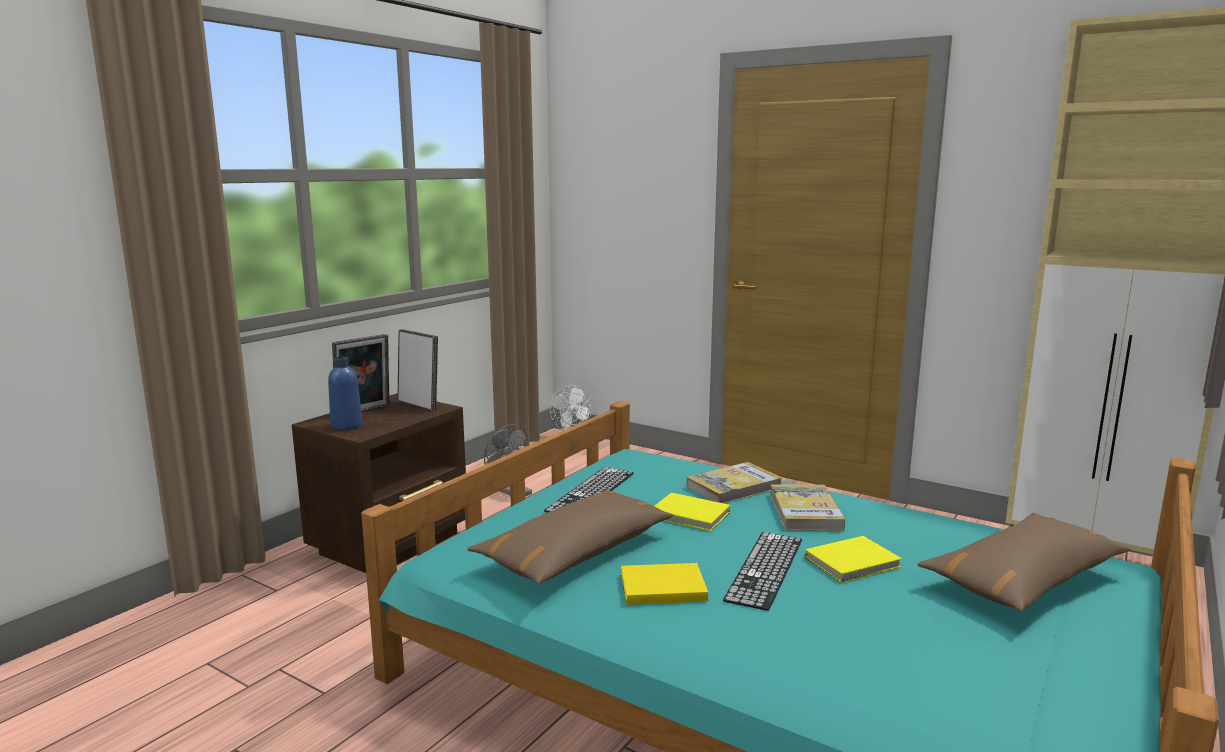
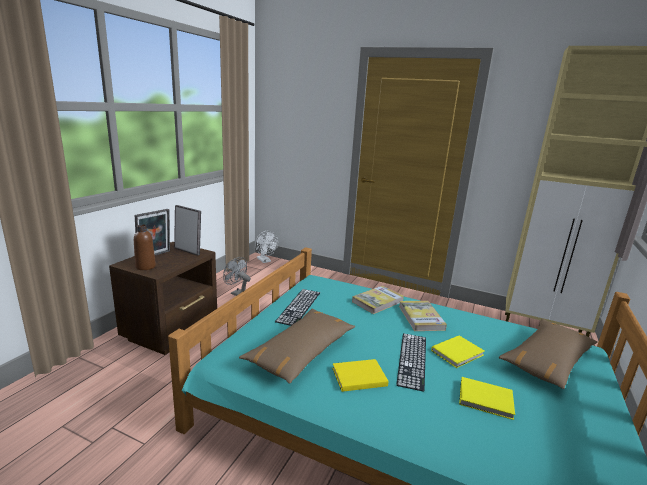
camera: 10 degrees left, 5 degrees up
(346, 426) = (145, 267): blue bottle -> brown bottle
(691, 515) = (360, 322): yellow book -> yellow book (487, 400)

